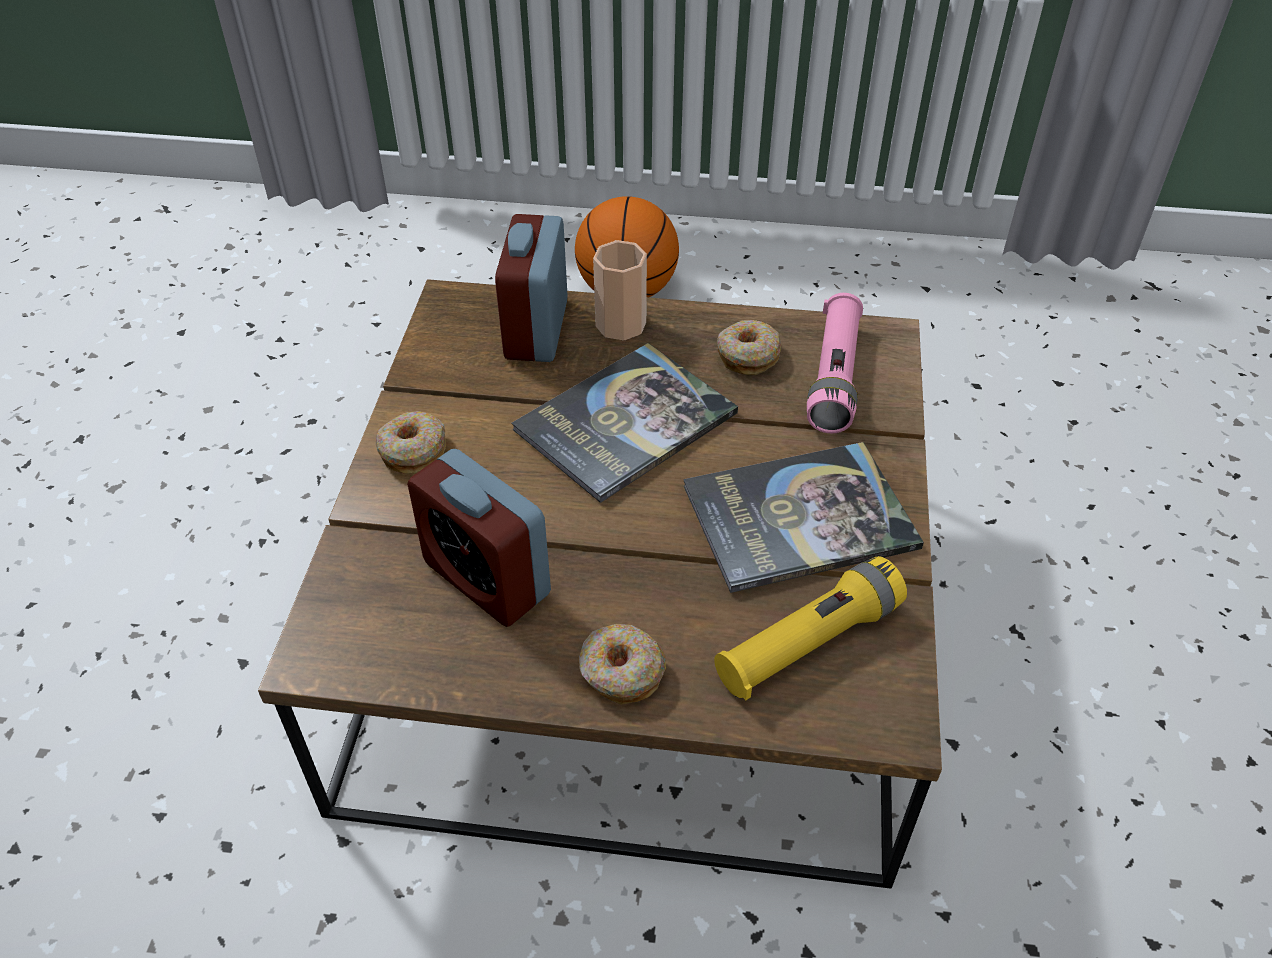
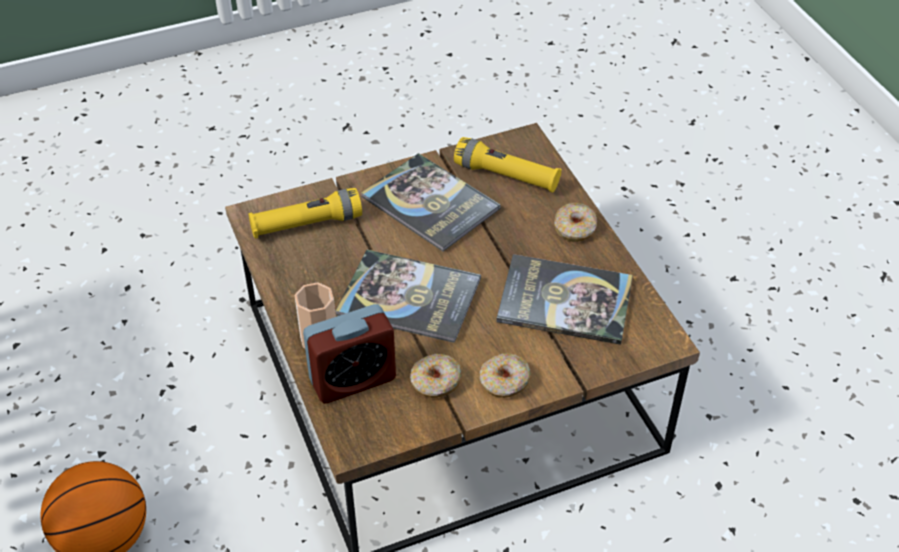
camera: 120 degrees left, 0 degrees up
(487, 579) = (565, 300): alarm clock -> book
(747, 355) = (311, 267): donut -> donut (436, 382)
(834, 377) = (306, 224): pink flashlight -> yellow flashlight

